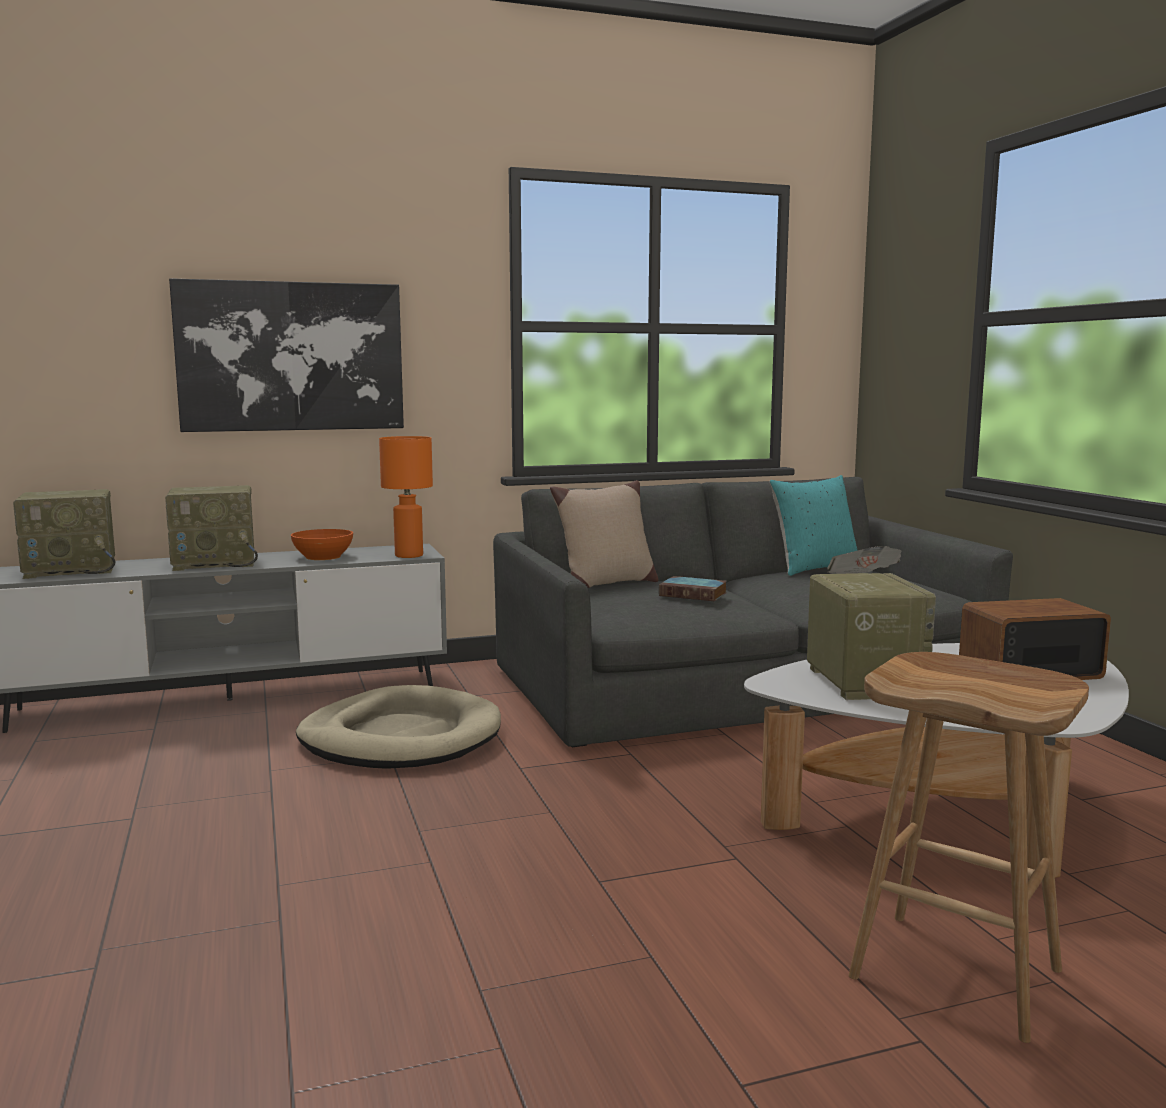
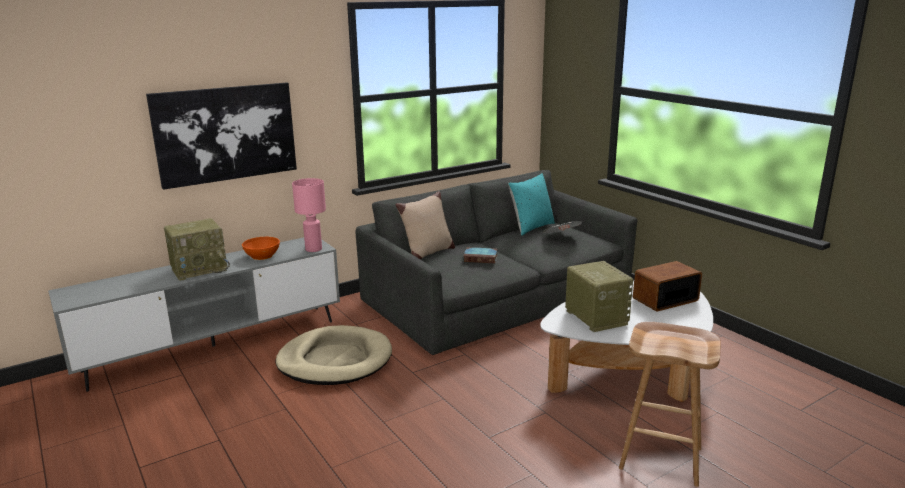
camera: 15 degrees left, 10 degrees up
(72, 569) = (112, 286): radio -> none
(409, 556) = (314, 249): orange table lamp -> pink table lamp

